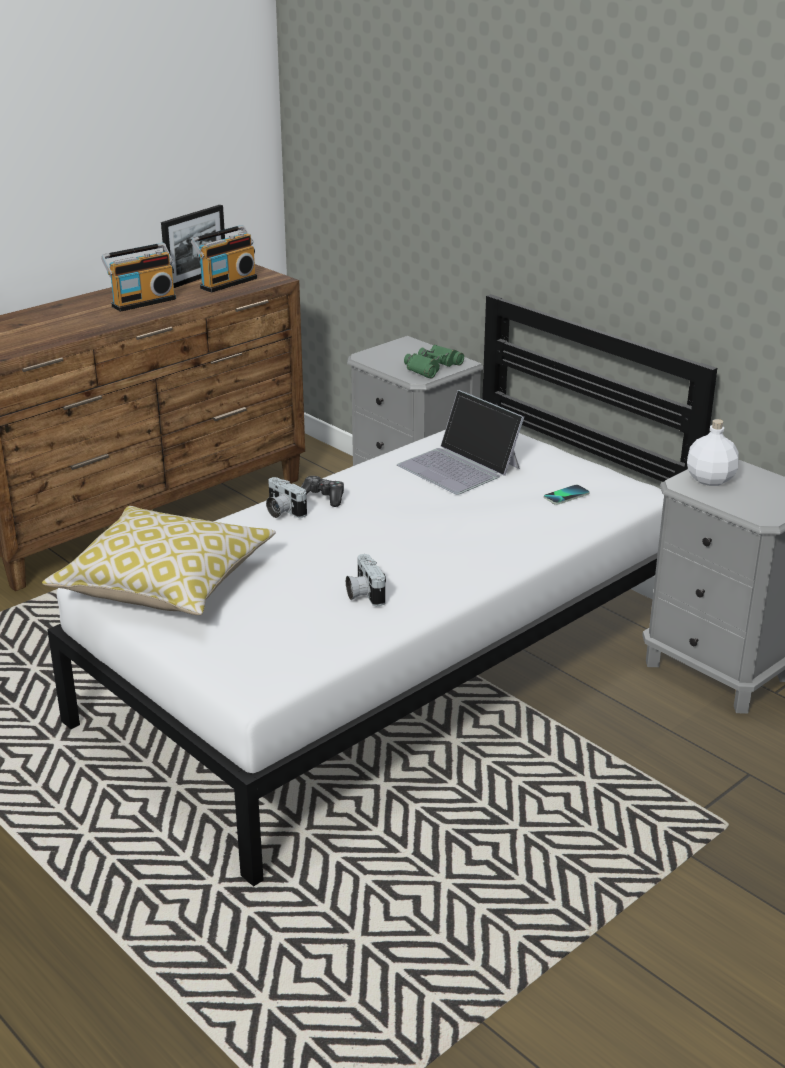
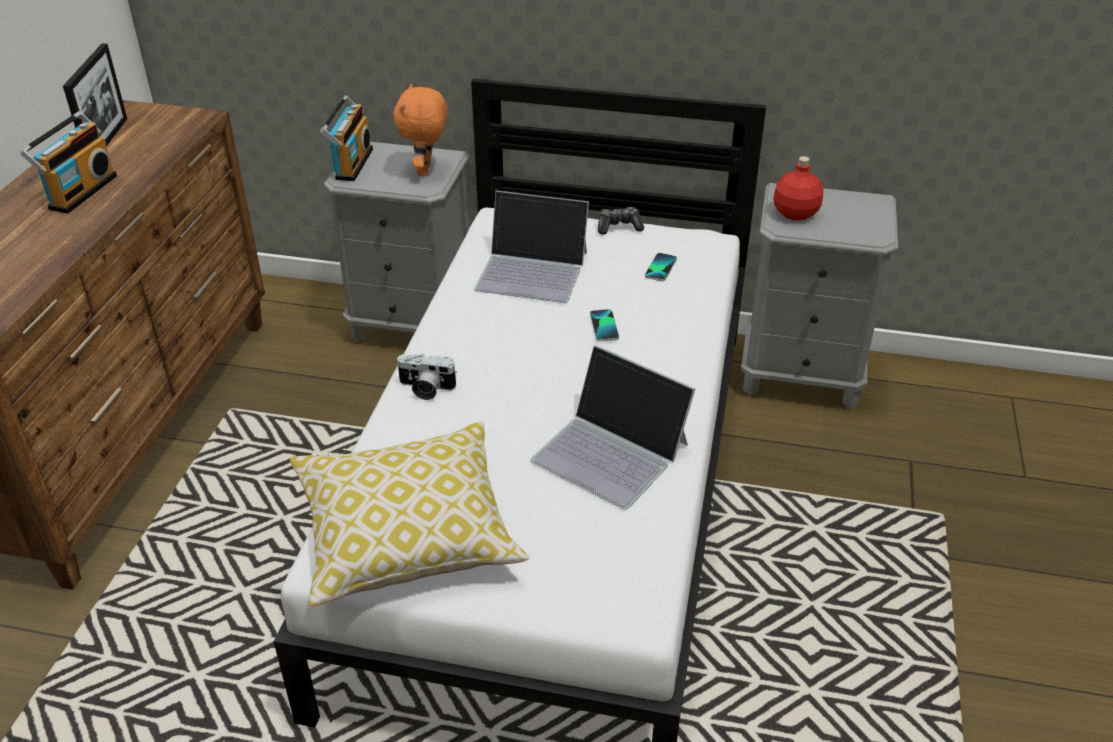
camera: 35 degrees left, 10 degrees up
(226, 283) = (150, 137): radio -> radio (351, 164)
(322, 498) = (447, 356): game controller -> game controller (619, 227)
(363, 593) = (611, 452): camera -> laptop
(432, 367) = (426, 170): green binoculars -> orange plush toy
(465, 517) = (604, 326): none -> phone
(710, 480) = (795, 214): white bottle -> red bottle

